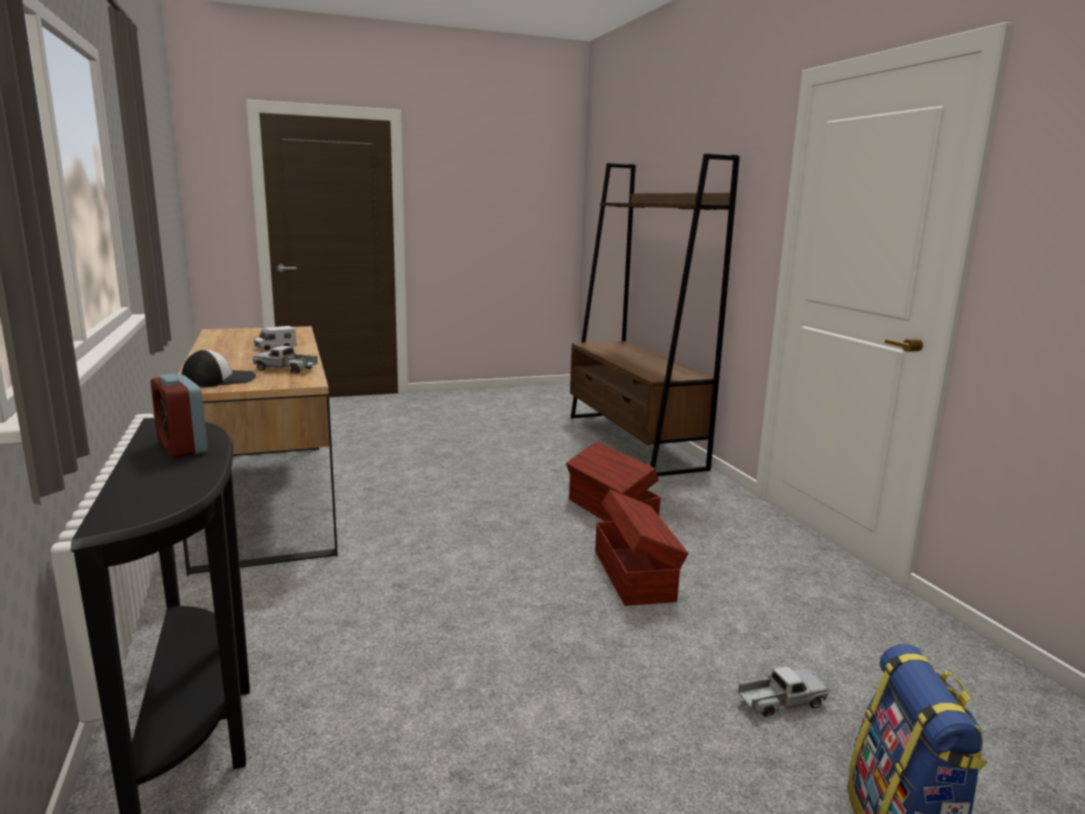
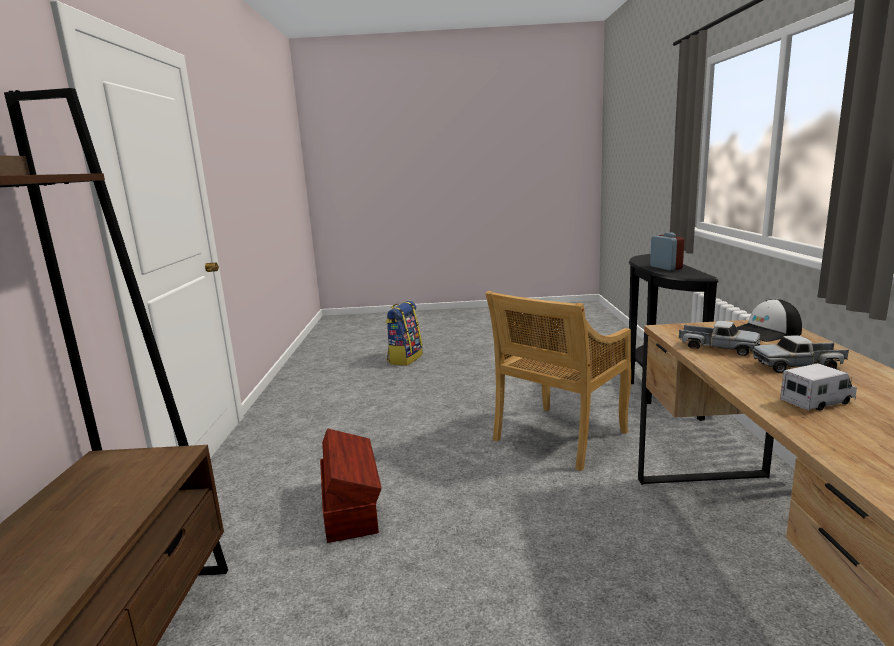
camera: 160 degrees left, 0 degrees up
(421, 598) = (559, 437): none -> beige chair
(635, 574) = (398, 440): brown storage box -> none
(780, 701) = (397, 383): toy truck -> toy truck (798, 366)

